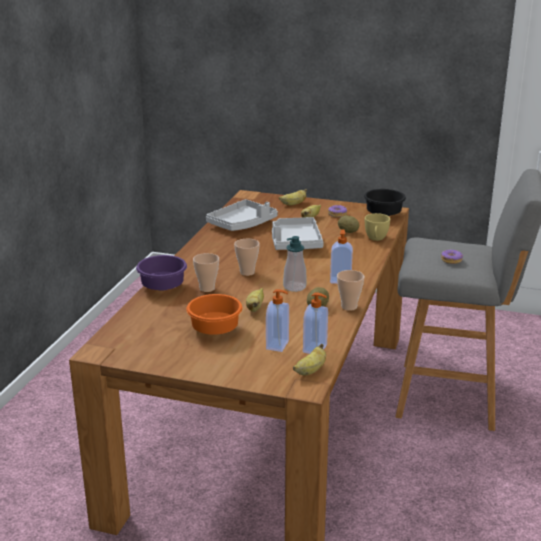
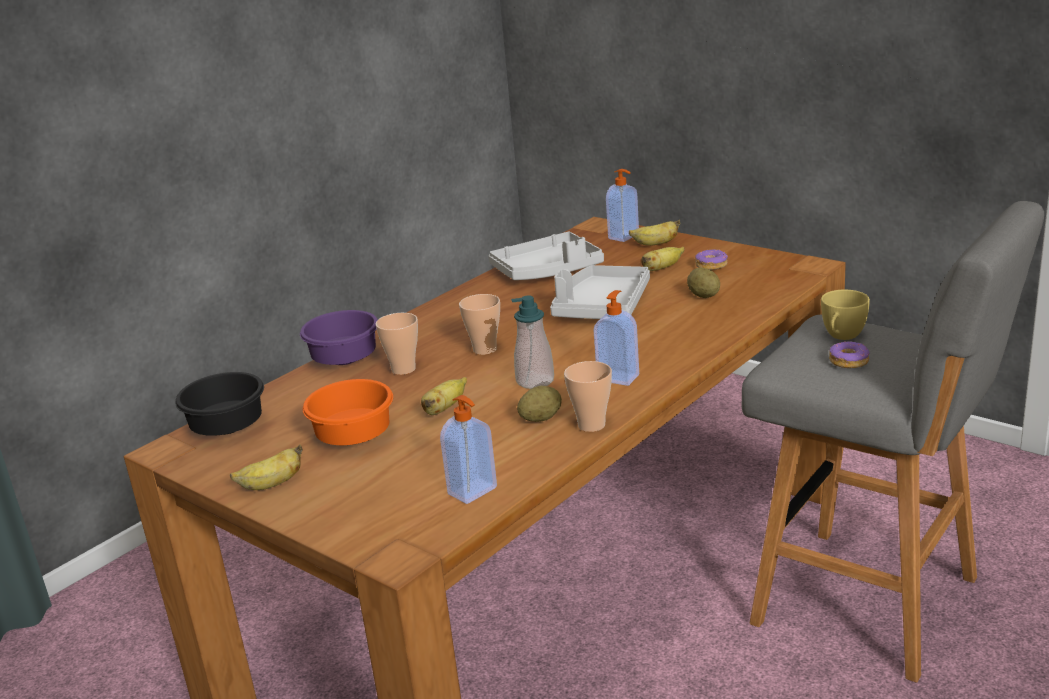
camera: 25 degrees right, 0 degrees up
(278, 345) = (422, 476): soap dispenser -> soap dispenser (624, 237)
(310, 371) = (430, 529): banana -> banana (271, 485)
(376, 239) = (740, 312): yellow cup -> yellow cup (841, 337)
(385, 215) = (791, 271): black bowl -> black bowl (229, 429)

